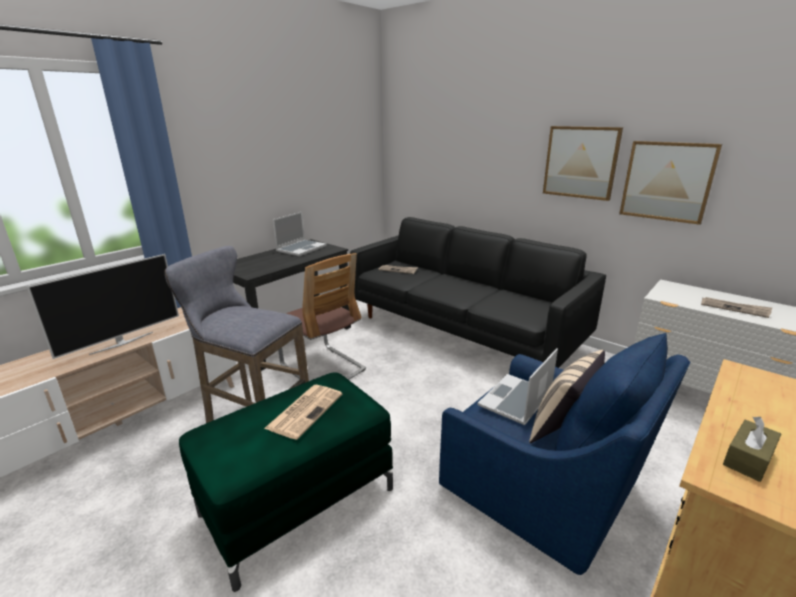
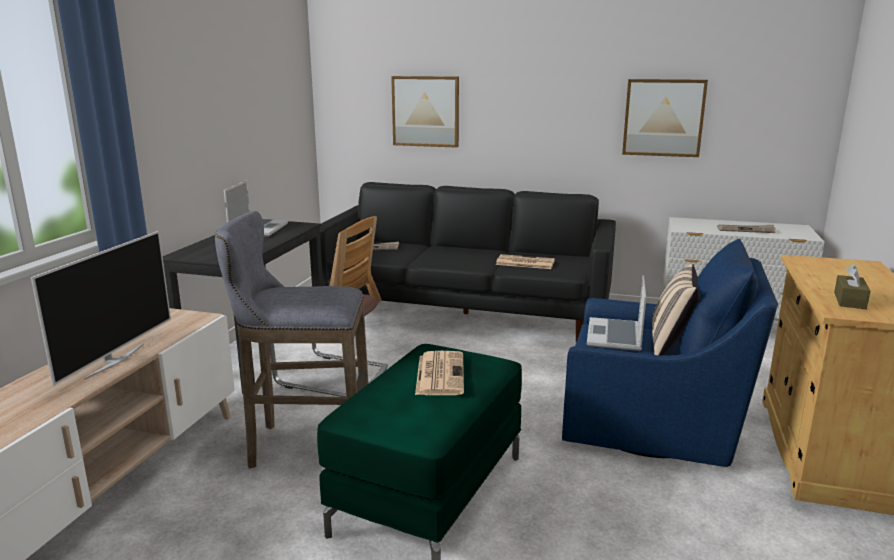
camera: 25 degrees left, 5 degrees down
(501, 303) = (524, 263): none -> newspaper
(580, 162) = (575, 103): picture -> picture (425, 111)

